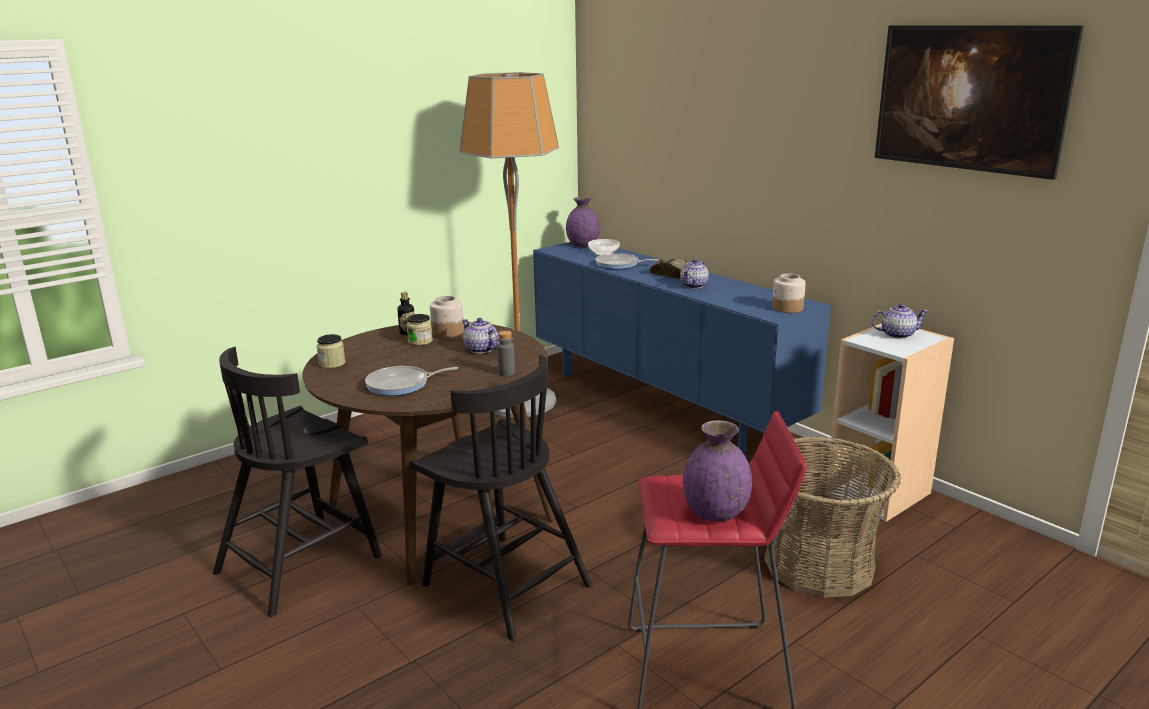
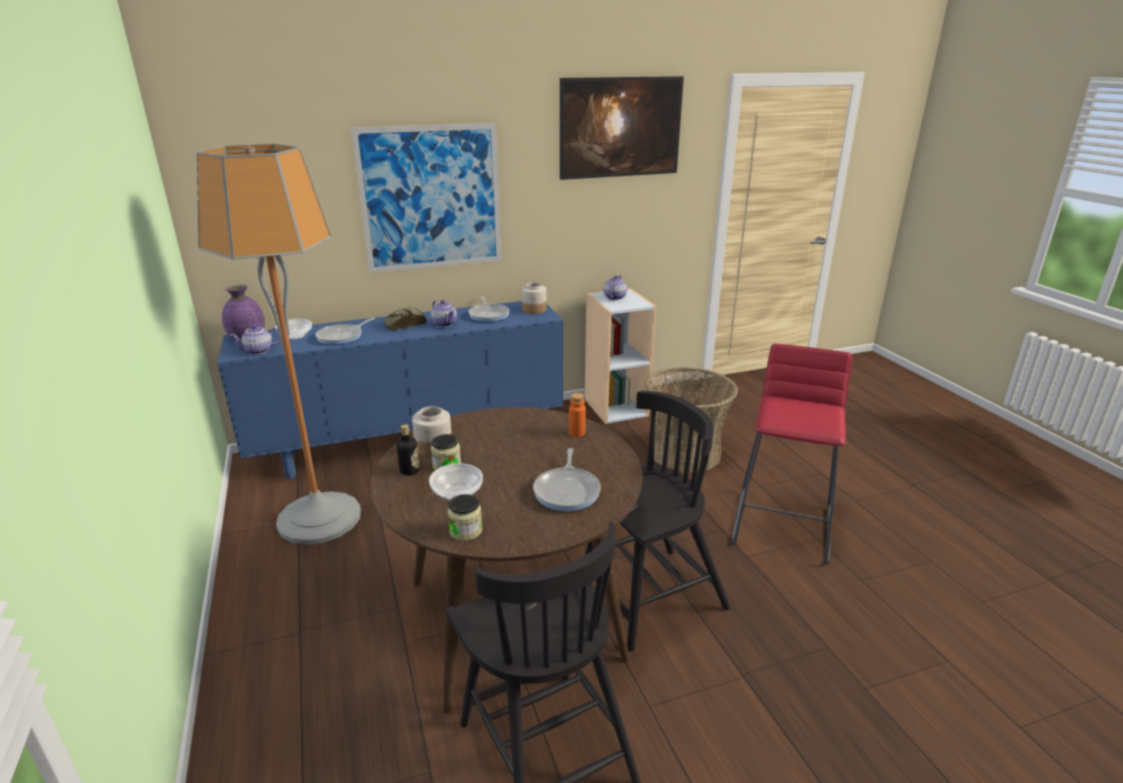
camera: 70 degrees left, 5 degrees up
(381, 352) = (457, 494): none -> bowl
(481, 349) = (505, 436): teapot -> teapot (259, 351)
(506, 373) = (577, 433): grey bottle -> orange bottle
(715, 513) = (821, 413): purple vase -> none
(741, 153) = (431, 198): none -> picture
(743, 295) = (489, 315): none -> frying pan

